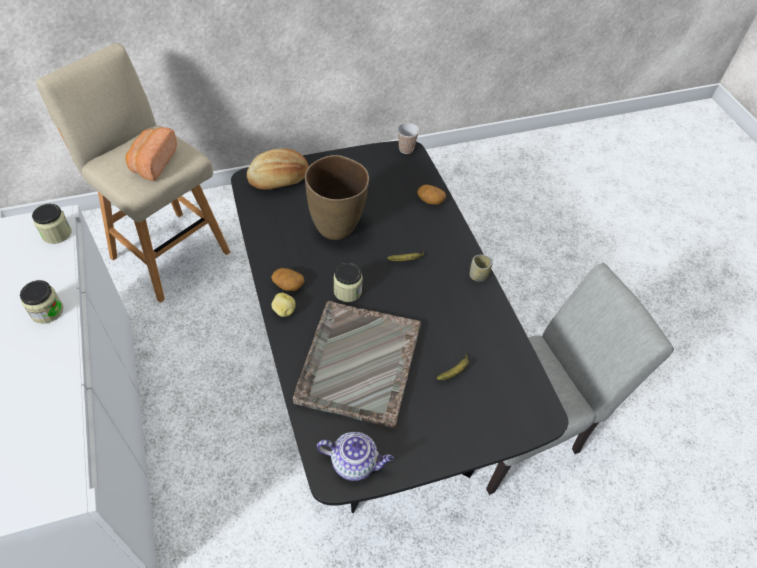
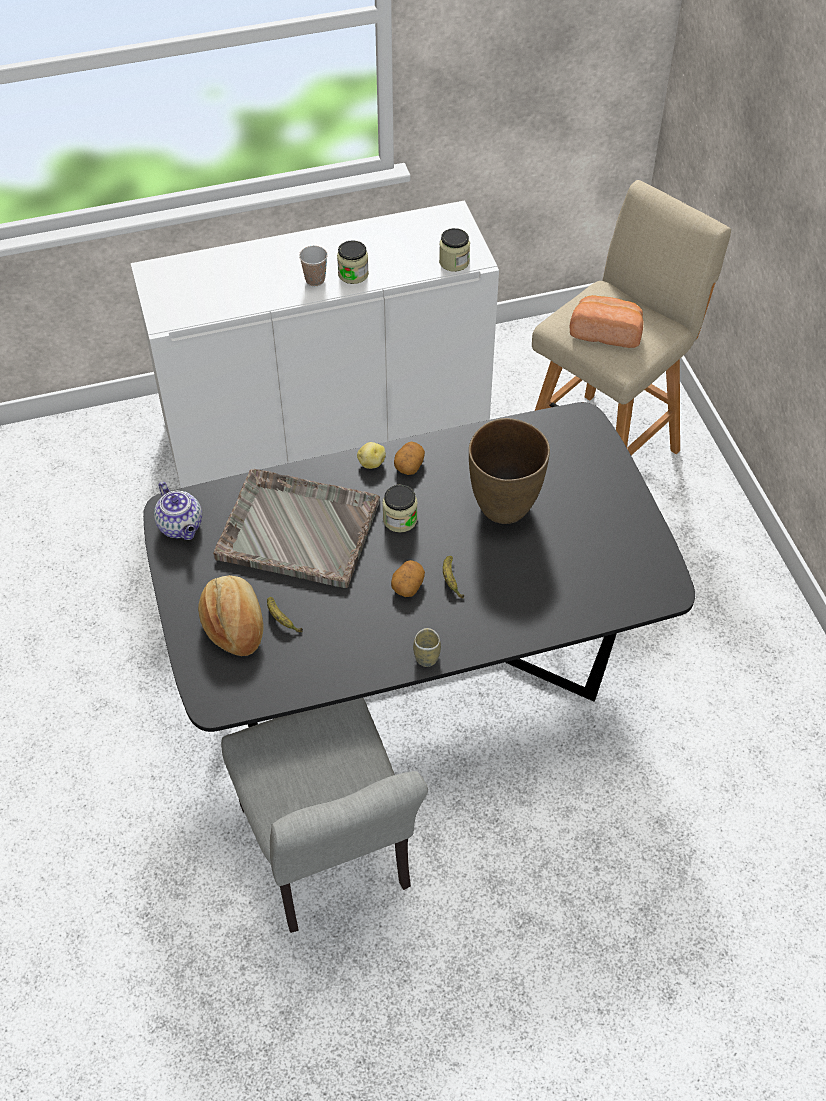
camera: 95 degrees right, 0 degrees up
(279, 179) = (586, 447): bread -> bread (234, 624)
(355, 462) = (181, 526): teapot -> teapot turned 45 degrees counterclockwise
(406, 149) = (671, 588): cup -> cup (315, 280)
(430, 200) = (565, 612): potato -> potato (407, 585)

